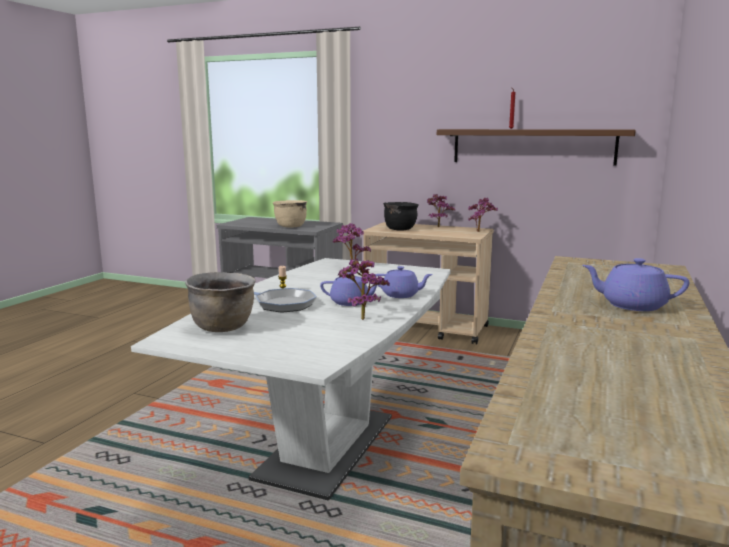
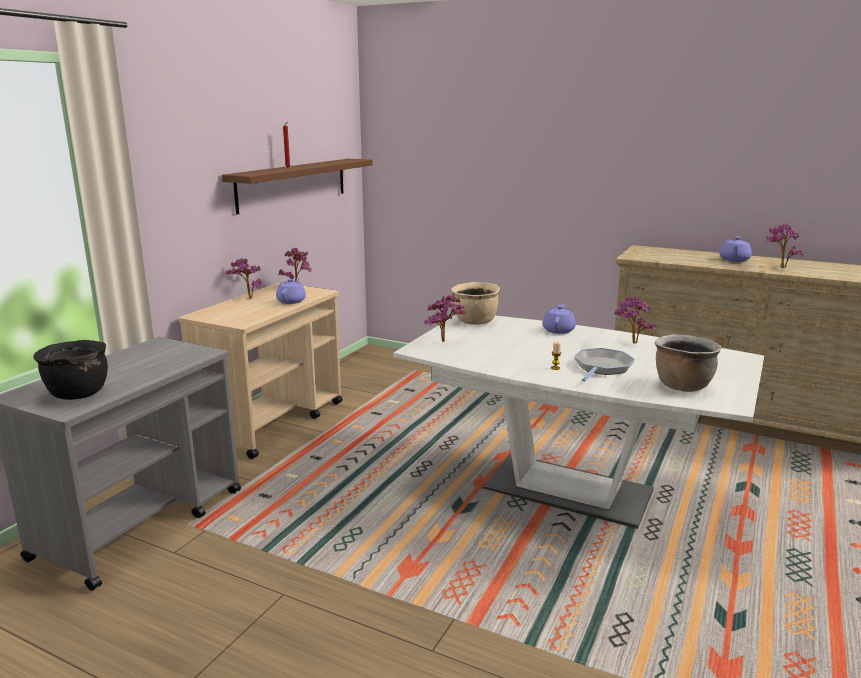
camera: 85 degrees left, 5 degrees up
(290, 226) = (162, 365): beige cooking pot -> beige cooking pot (475, 322)
(350, 302) = (587, 345): purple teapot -> purple teapot (291, 301)
(400, 229) = (249, 313): black cooking pot -> black cooking pot (77, 393)
(591, 327) = (779, 268): none -> potted plant

